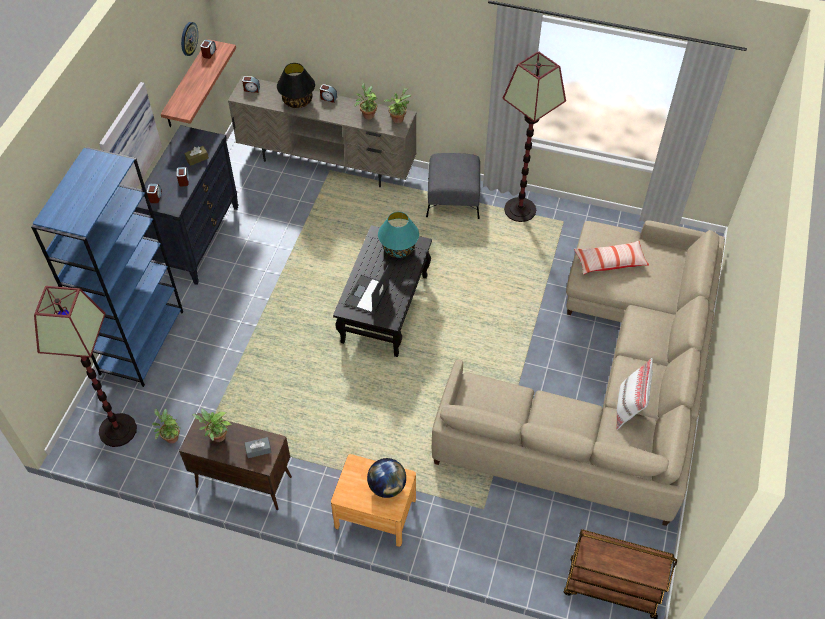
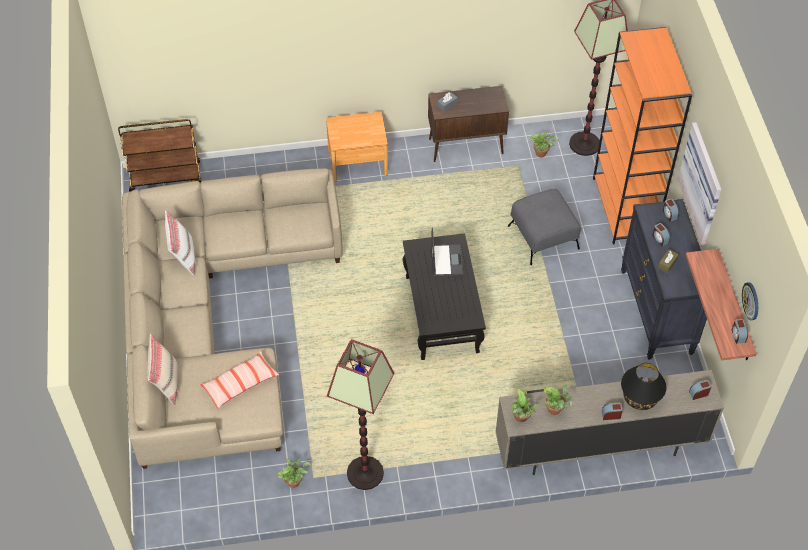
camera: 155 degrees right, 0 degrees up
(142, 342) = (624, 208): blue bookcase -> orange bookcase
(216, 436) = (483, 102): potted plant -> potted plant (295, 481)
(387, 486) = (347, 134): globe -> none
(398, 248) = (445, 313): turquoise table lamp -> none
(453, 198) = (442, 459): grey ottoman -> grey ottoman (543, 237)
(678, 288) = (166, 382): none -> beige pillow

